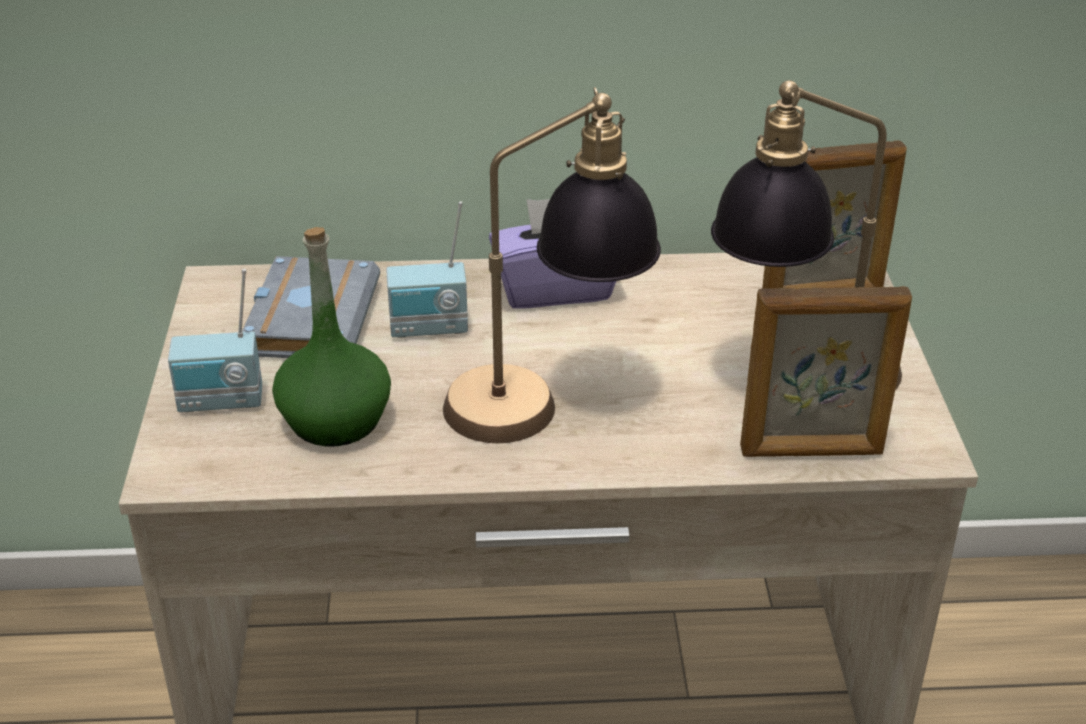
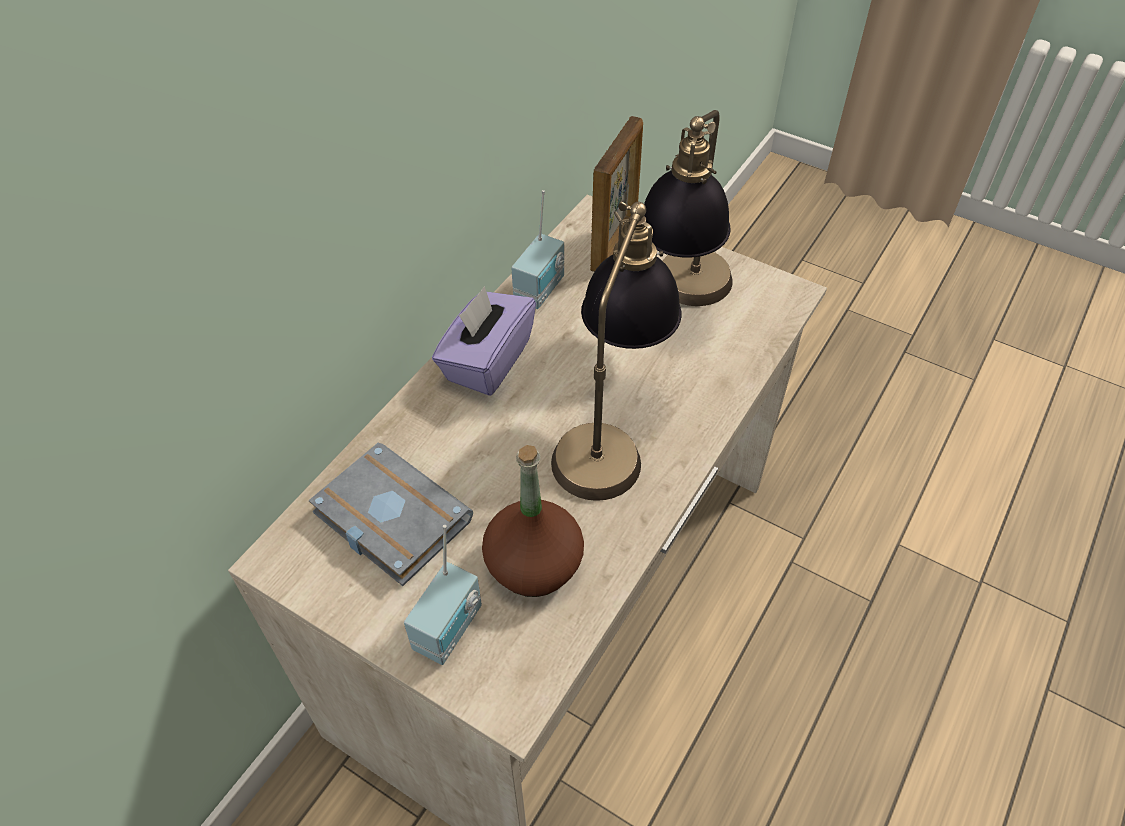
camera: 55 degrees left, 15 degrees up
(335, 420) = (533, 564): green bottle -> brown bottle
(429, 329) = (471, 454): radio -> radio (541, 290)
(812, 452) = (758, 339): picture frame -> none

